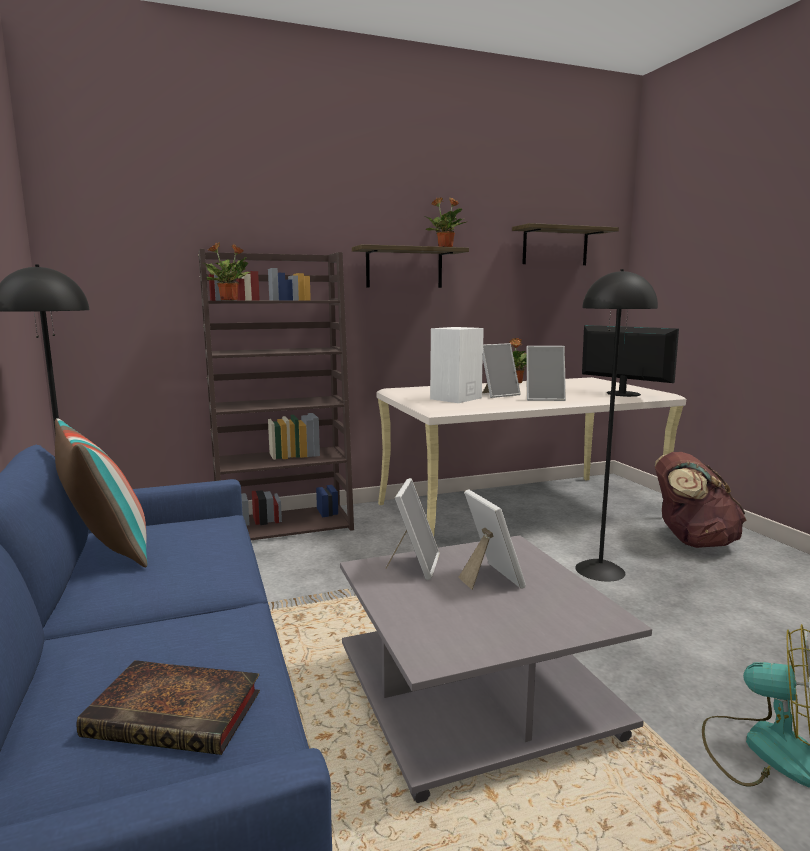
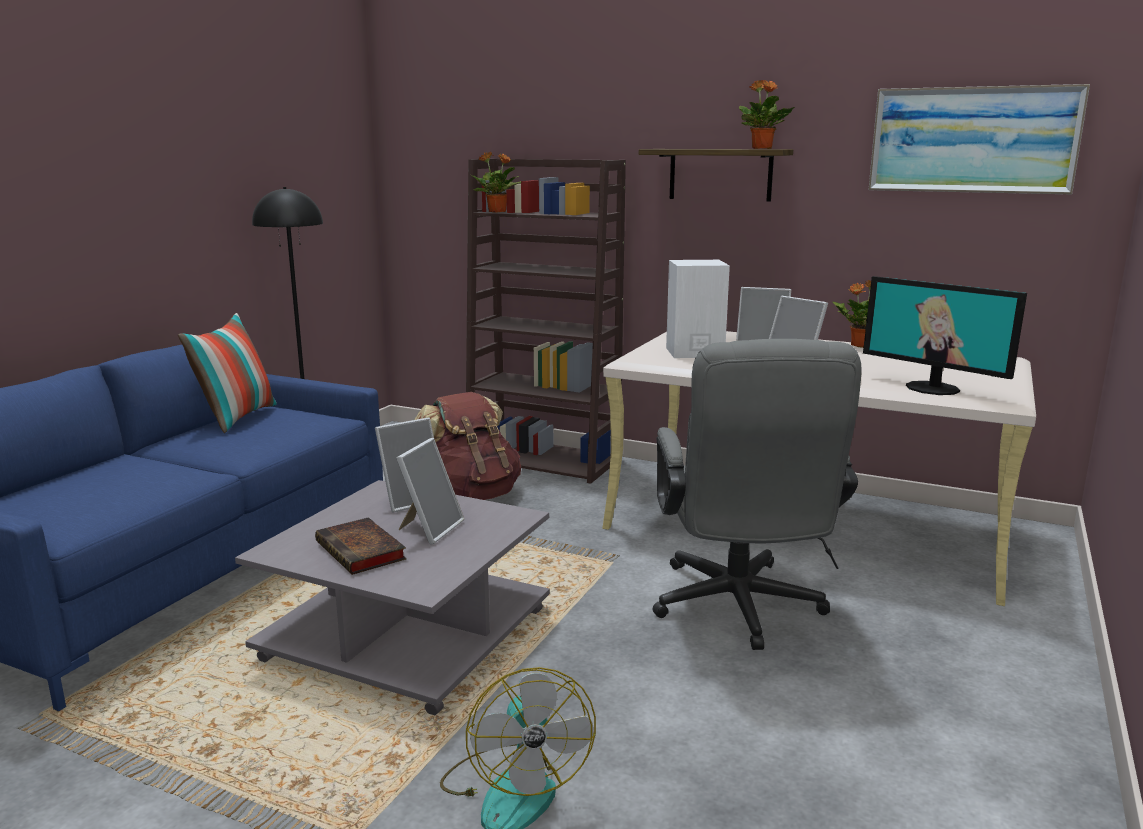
camera: 45 degrees right, 5 degrees up
(179, 714) = (79, 501): book -> book (362, 552)
(555, 246) = (972, 140): shelf -> picture
(600, 570) = (739, 610): black floor lamp -> grey office chair
(622, 394) = (933, 388): monitor -> monitor turned 135 degrees clockwise
(692, 541) = (950, 637): brown backpack -> brown backpack (471, 496)

